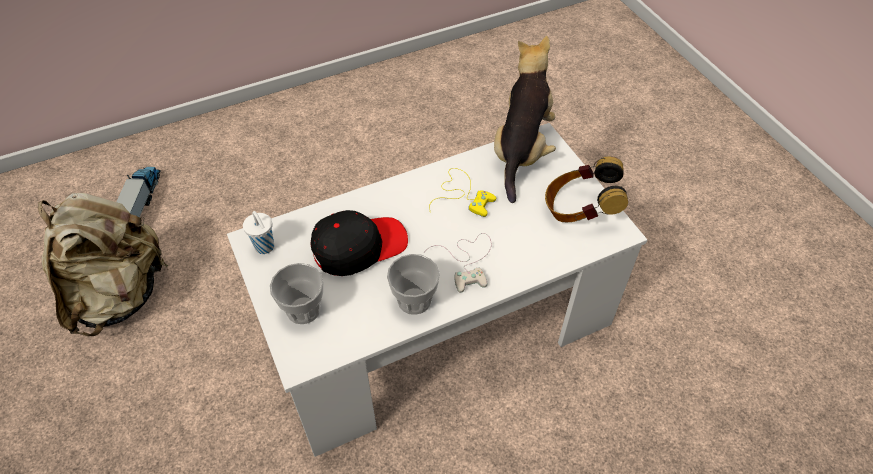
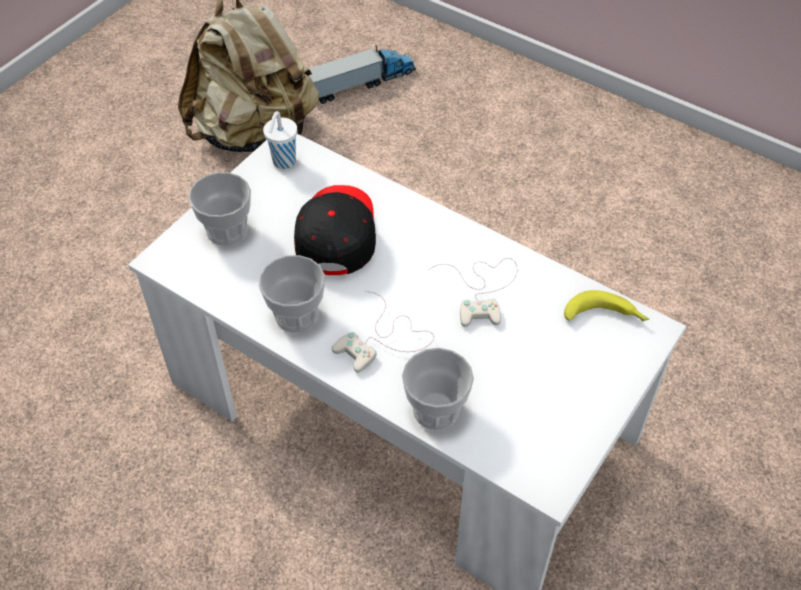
camera: 60 degrees right, 0 degrees up
(359, 246) = (336, 234): black cap -> black cap turned 120 degrees counterclockwise
(462, 194) = (482, 289): yellow game controller -> white game controller
(521, 150) = (605, 317): plush toy -> banana
(539, 259) = (436, 410): none -> cup
(579, 210) = (551, 422): headphones -> none

